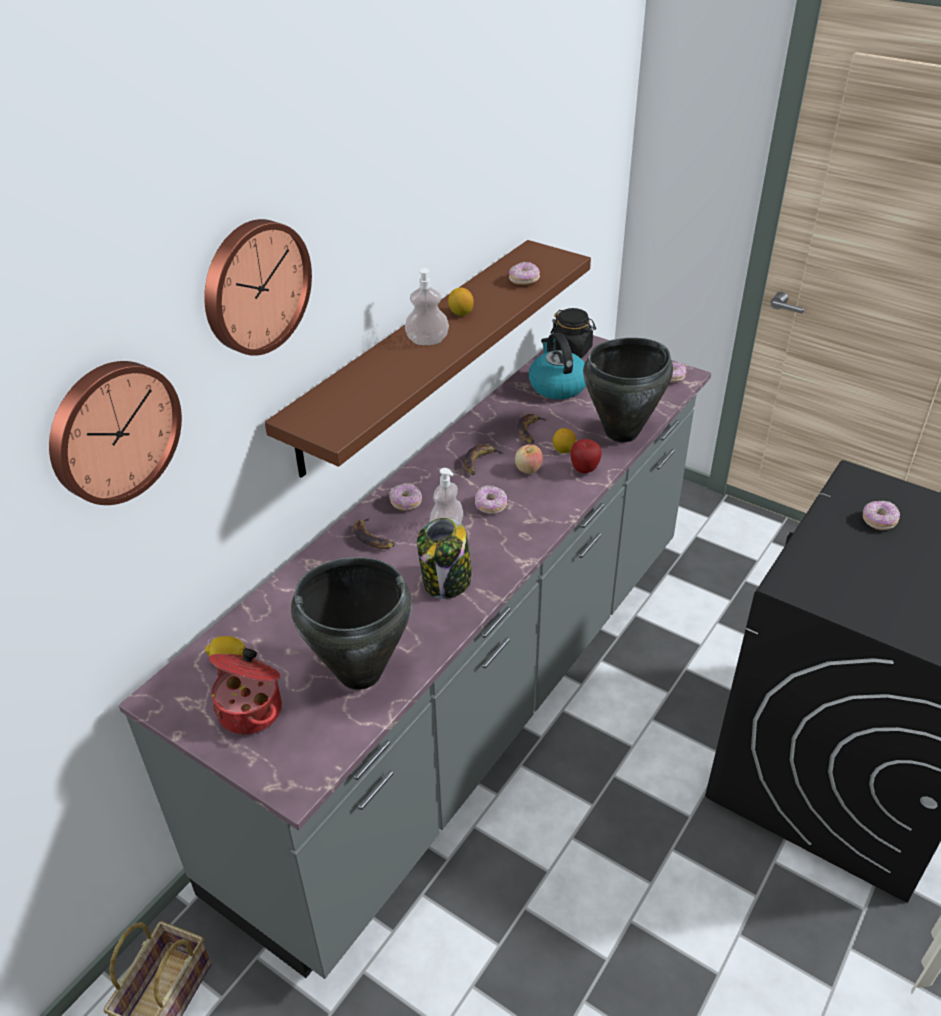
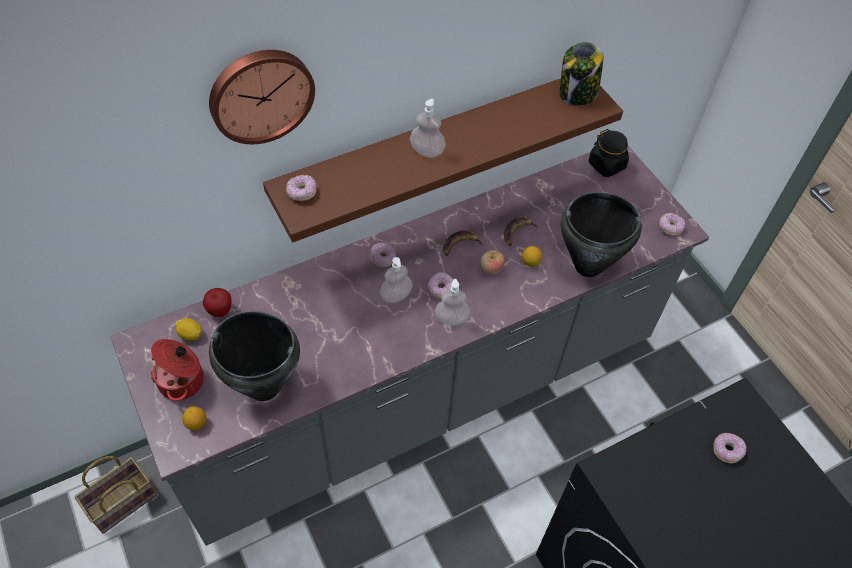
camera: 25 degrees right, 15 degrees up
(112, 431) = (117, 178): wall clock -> none
(372, 537) = (341, 278): banana -> none
(447, 582) = (366, 341): jar -> jar (577, 94)
(461, 313) = (472, 132): lemon -> lemon (196, 423)
(523, 527) = (451, 319): none -> soap dispenser
(524, 281) = (547, 116): donut -> donut (302, 193)
(557, 385) = (569, 196): kettle -> none
(584, 470) = (533, 288): apple -> apple (220, 311)

